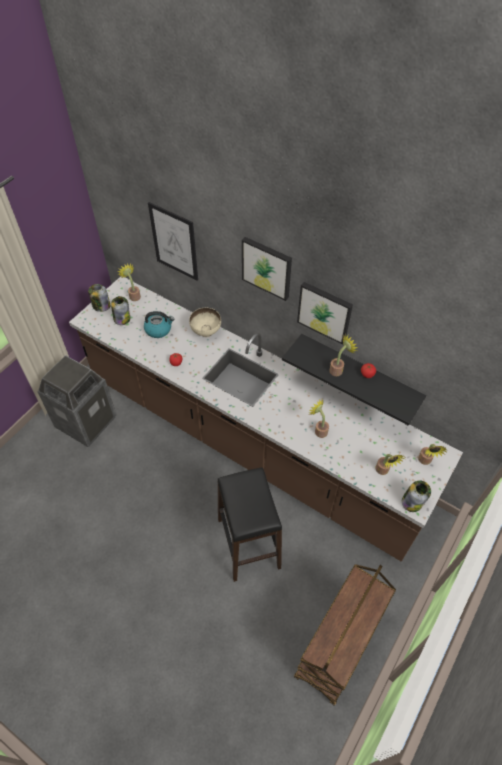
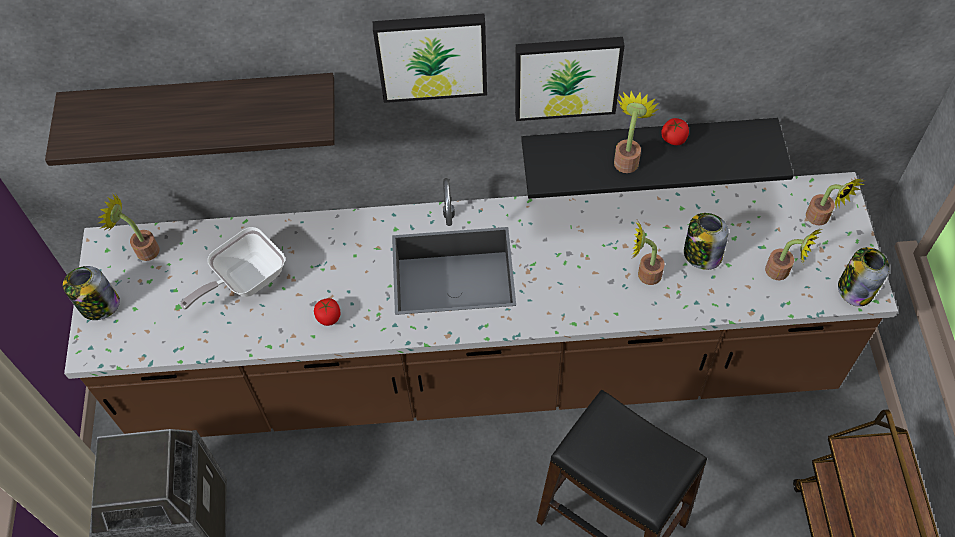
camera: 35 degrees left, 5 degrees up
(122, 318) = (160, 303): jar -> jar (701, 254)
(159, 329) = (245, 280): kettle -> frying pan
(174, 242) = (203, 105): picture -> shelf
(206, 331) = (329, 232): beige bowl -> none

